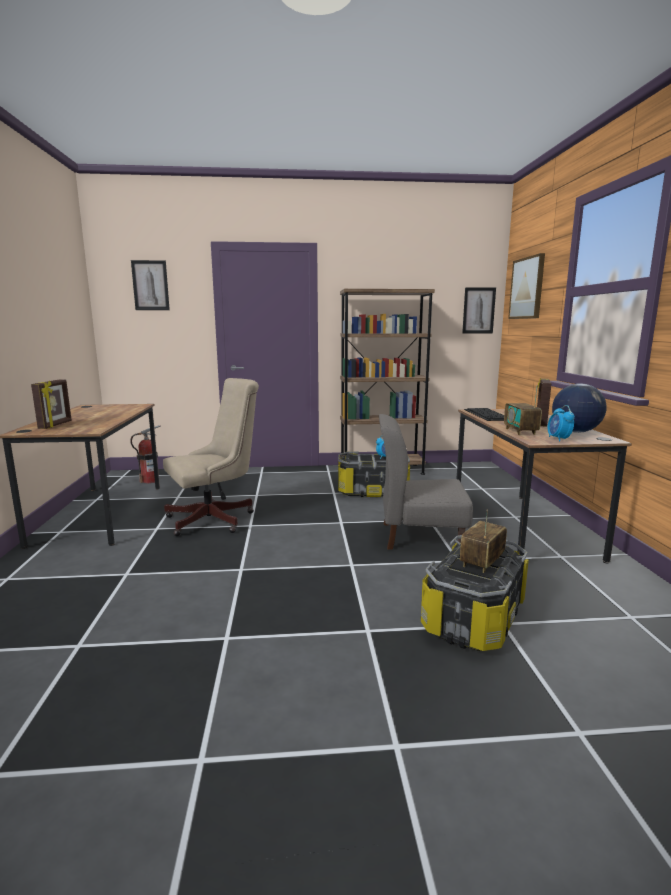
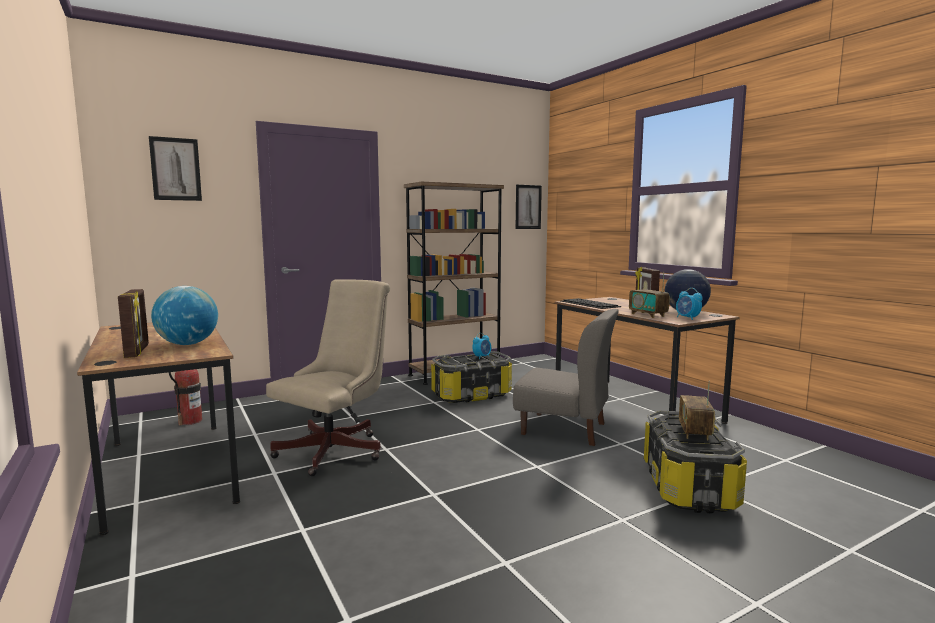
camera: 25 degrees left, 5 degrees down
(94, 422) = (187, 344): none -> globe
(419, 536) = (564, 429): grey chair -> grey chair turned 135 degrees counterclockwise
(527, 288) = (580, 187): picture -> none

